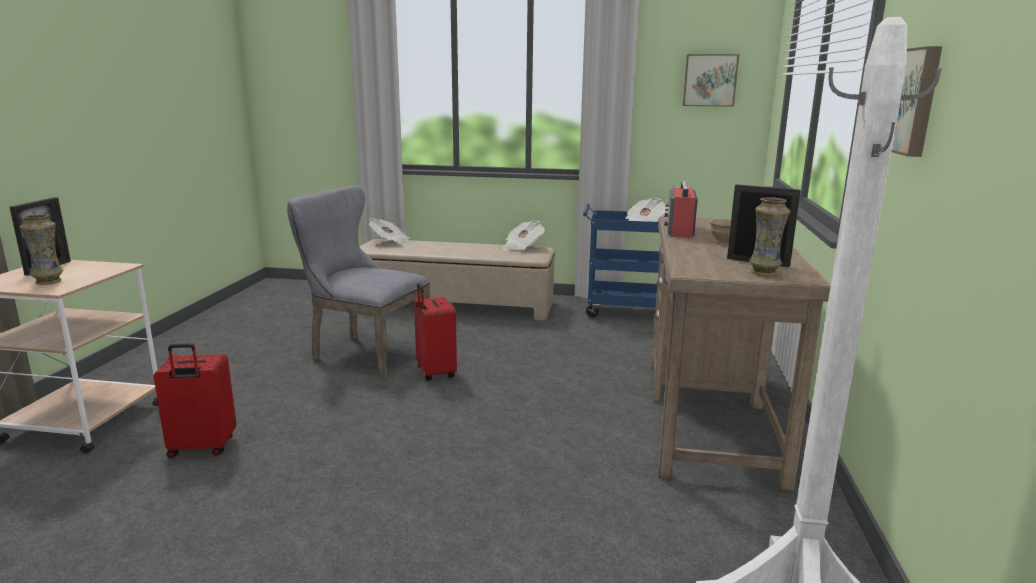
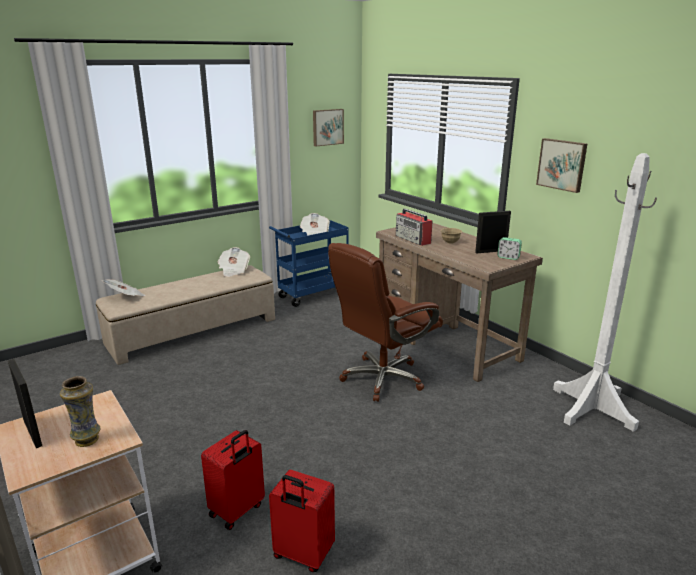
camera: 45 degrees left, 5 degrees up
(363, 353) = (203, 393): grey chair -> none
(434, 373) = (278, 384): red suitcase -> red suitcase (302, 555)
(547, 416) = (384, 377): none -> brown office chair
(764, 273) = (508, 257): vase -> alarm clock

